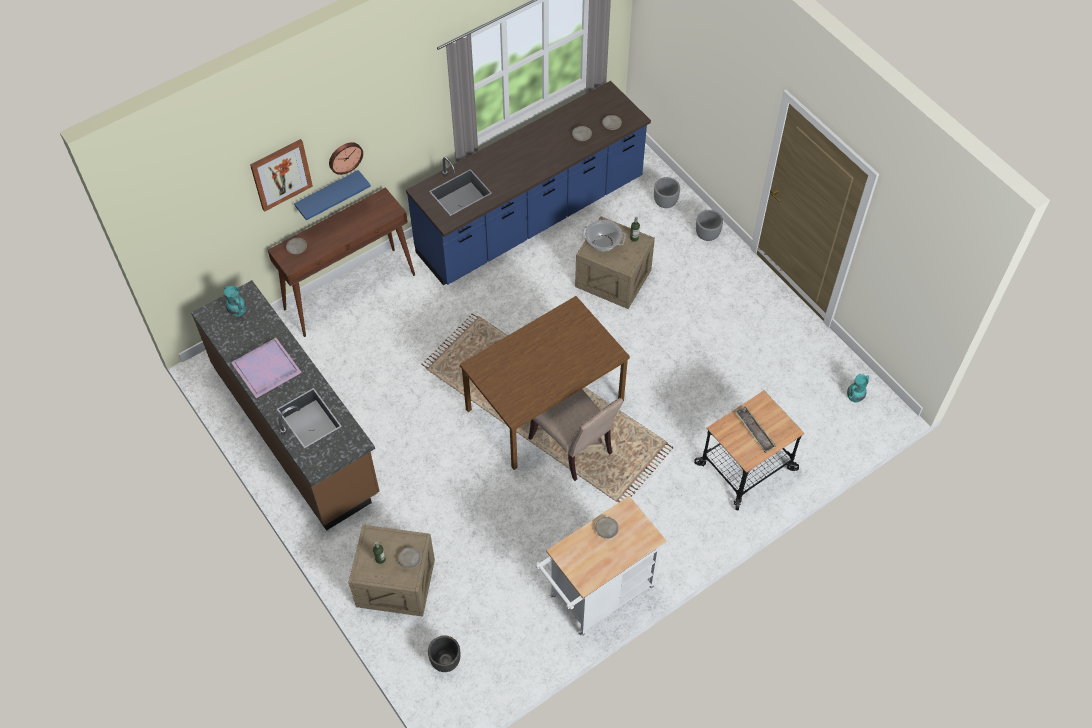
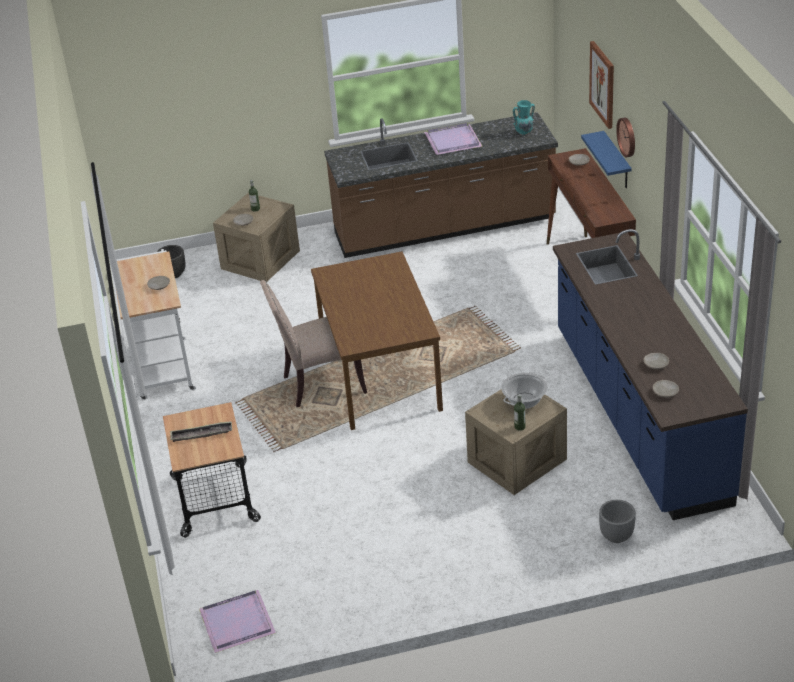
camera: 115 degrees right, 20 degrees down
(706, 235) = (546, 560): grey planter -> none
(854, 397) = (235, 622): turquoise vase -> purple tray

